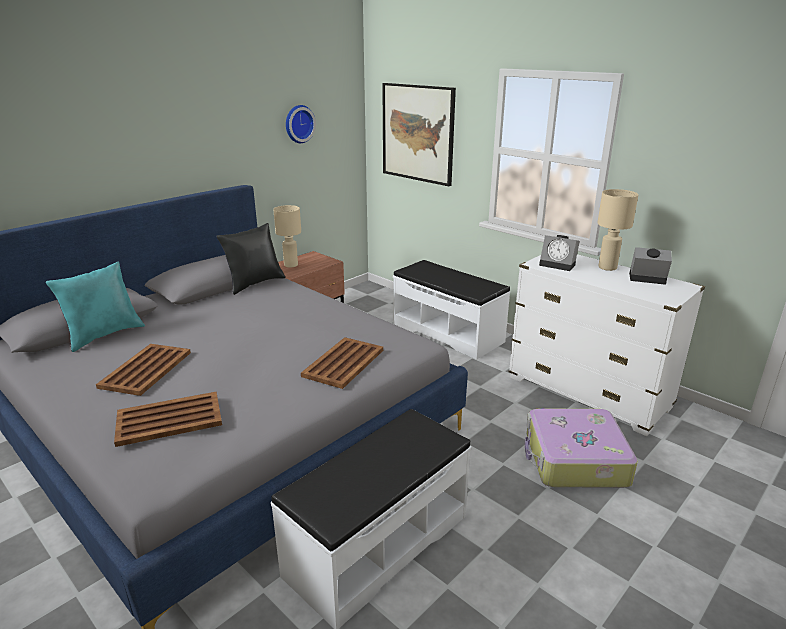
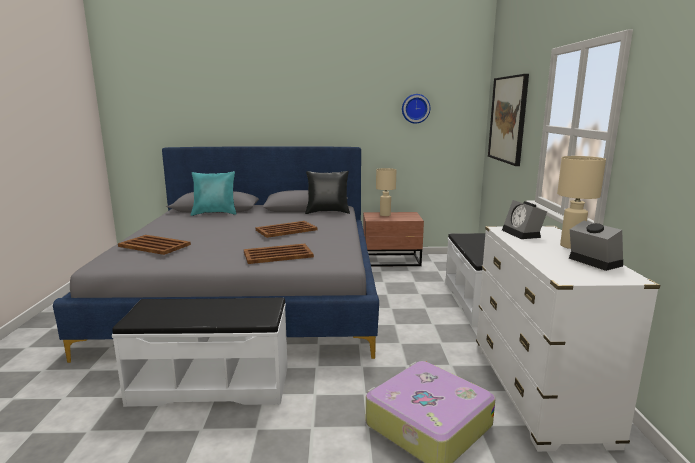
camera: 45 degrees right, 10 degrees down
(145, 370) = (194, 228): brown tray -> brown tray (286, 230)

